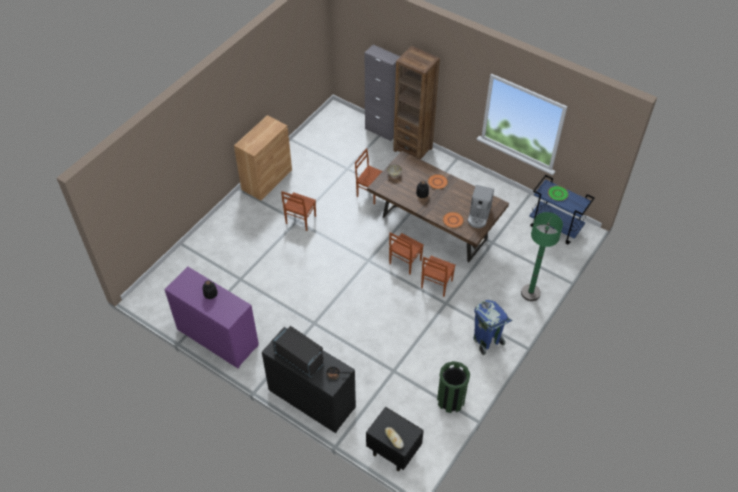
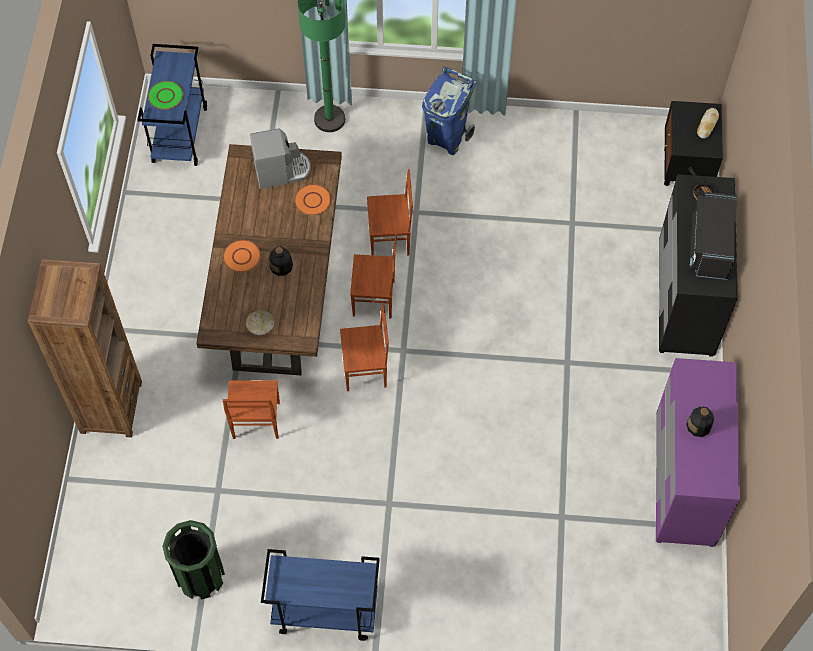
camera: 120 degrees left, 10 degrees up
(267, 180) = (324, 612): brown cabinet -> blue cart
(300, 220) = (383, 498): brown chair -> brown chair (365, 370)
(381, 131) = (88, 484): grey cabinet -> none
(450, 400) = (568, 139): green trash can -> green trash can (200, 576)

